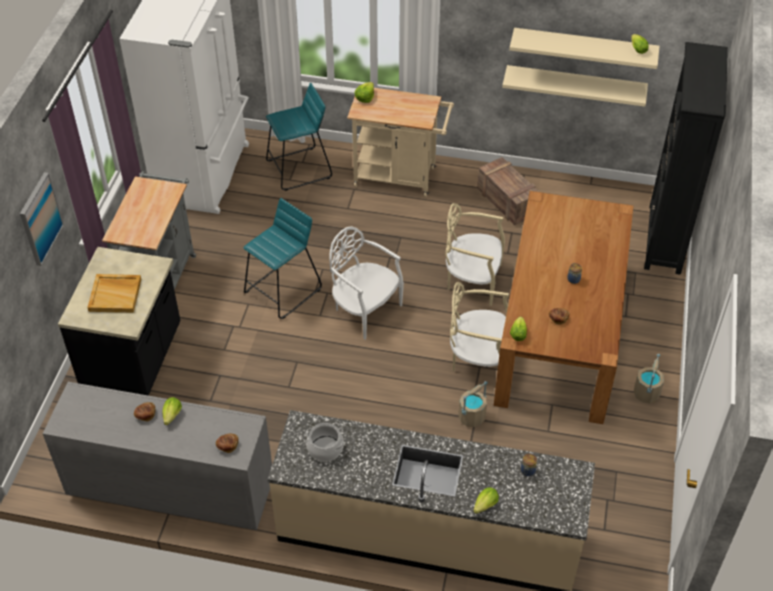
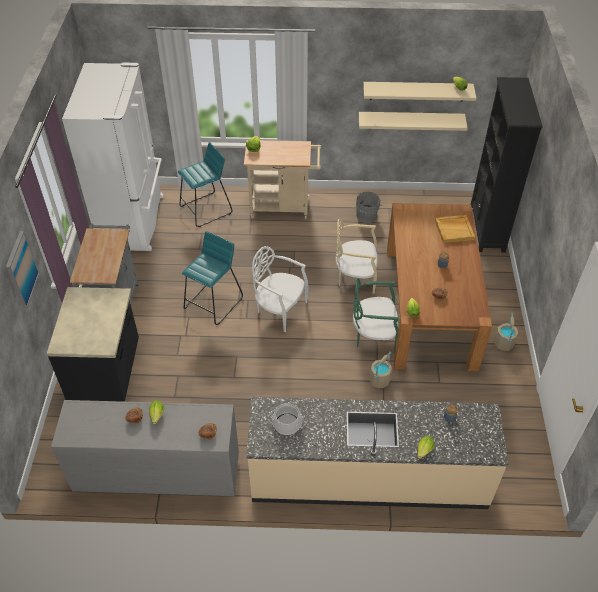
camera: 10 degrees left, 0 degrees up
(115, 294) = (90, 323): beige tray -> beige tray (454, 230)
(478, 359) = (374, 335): beige chair -> green chair
(508, 202) = (367, 215): crate -> grey bucket

